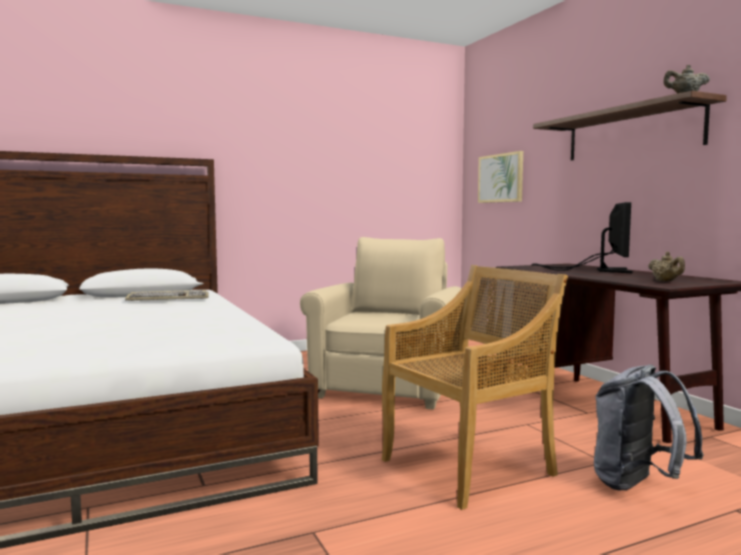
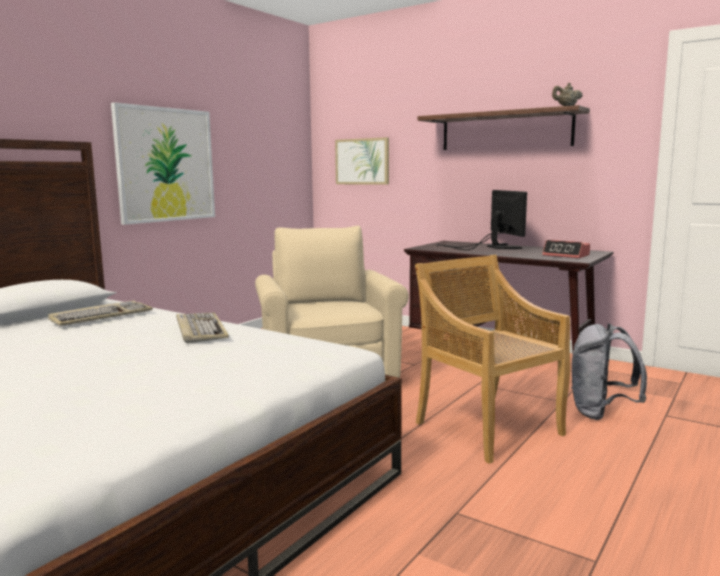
camera: 30 degrees left, 5 degrees up
(203, 314) = (200, 330): none -> keyboard
(290, 180) = (165, 165): none -> picture
(469, 466) = (487, 428): beige chair -> beige chair turned 60 degrees counterclockwise
(666, 281) = (566, 255): beige teapot -> alarm clock

